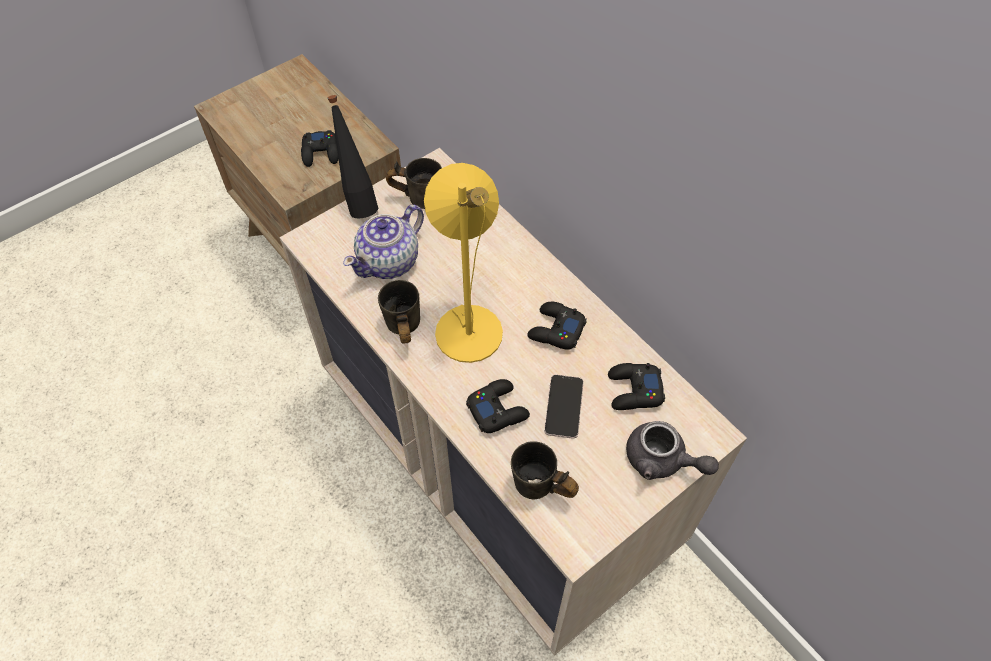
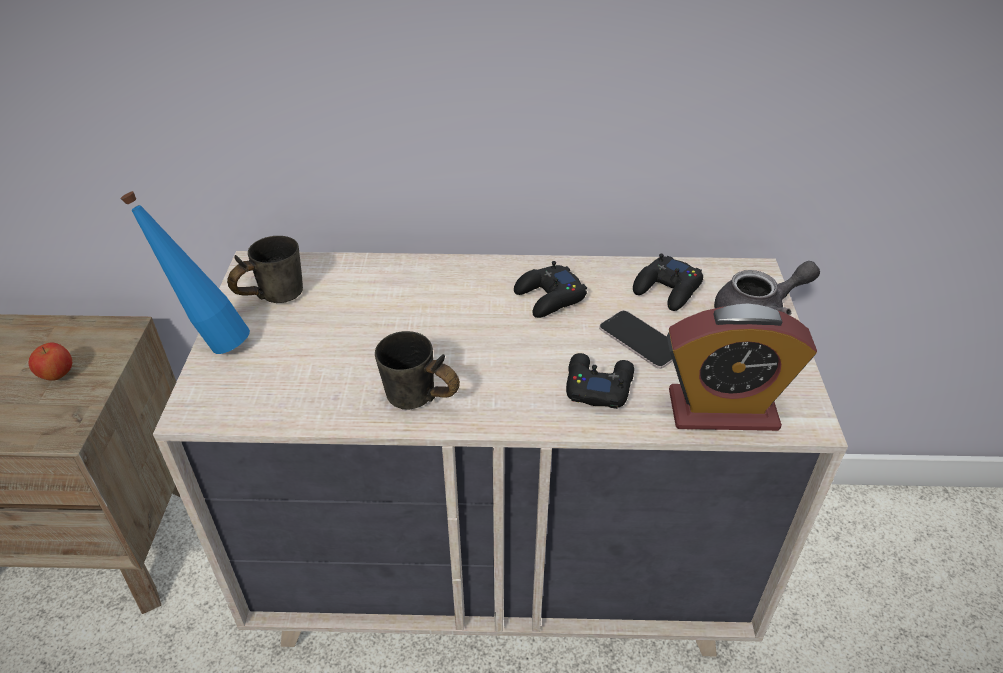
camera: 50 degrees left, 15 degrees down
(321, 152) = (57, 375): black game controller -> apple
(359, 202) = (210, 341): black bottle -> blue bottle
(389, 261) = (320, 361): teapot -> none
(468, 321) = (469, 347): yellow table lamp -> none
(539, 491) = (722, 410): grey mug -> alarm clock

